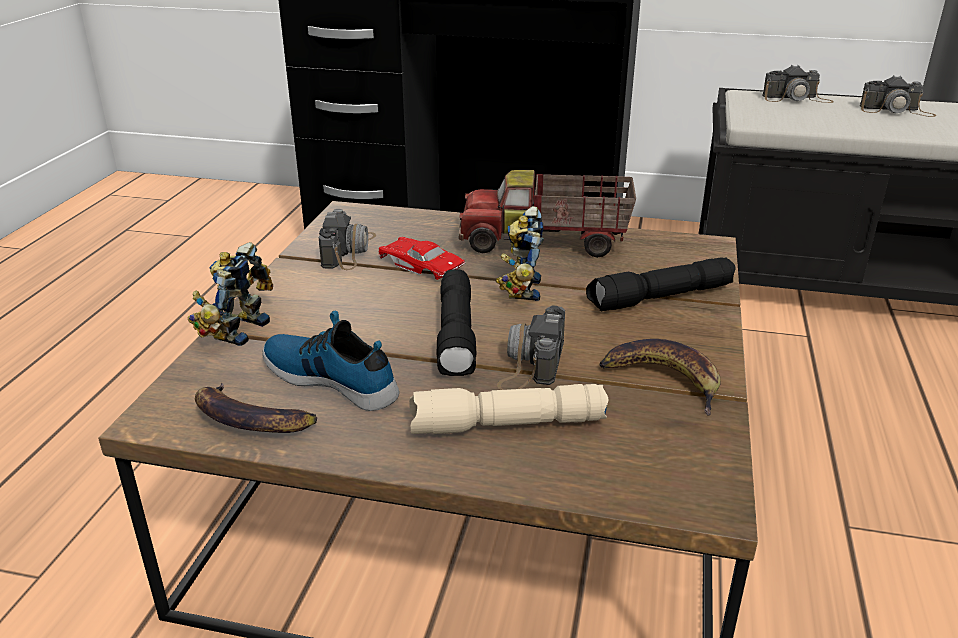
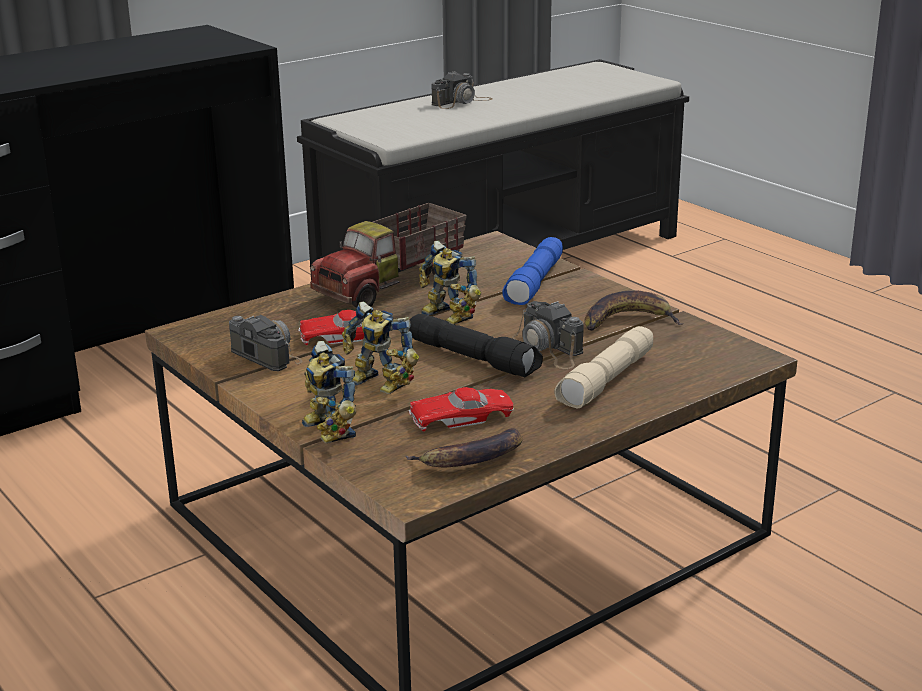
camera: 50 degrees left, 5 degrees down
(332, 378) = (461, 416): shoe -> red toy car
(346, 315) = (377, 385): none -> toy robot
(660, 298) = (536, 283): black flashlight -> blue flashlight
(796, 99) = (379, 112): camera -> none

